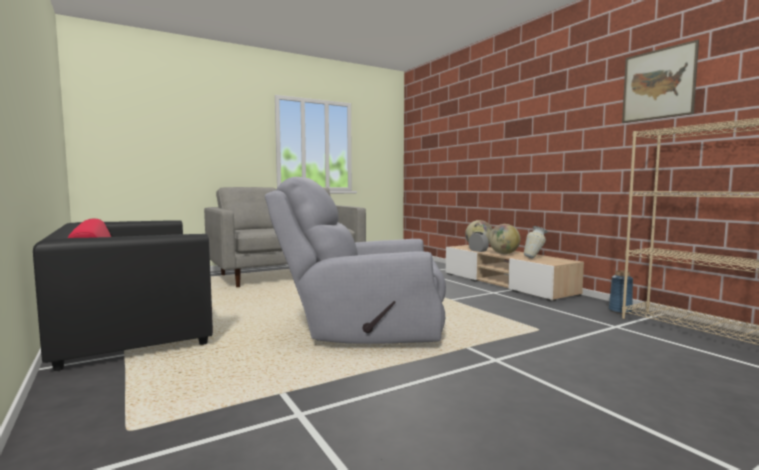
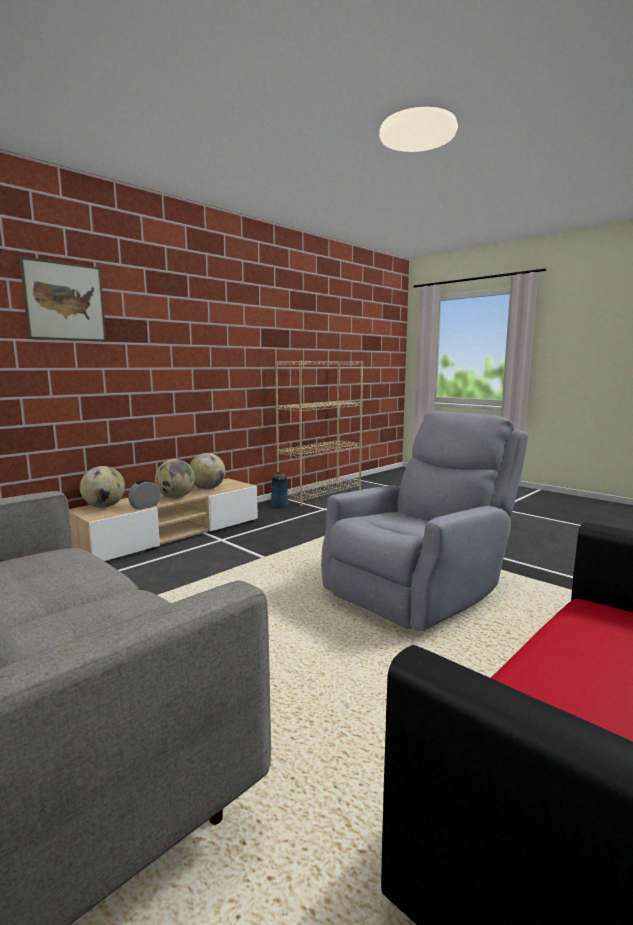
camera: 105 degrees left, 5 degrees up
(361, 331) = (420, 588): grey armchair -> grey armchair turned 120 degrees counterclockwise
(535, 258) = (207, 488): vase -> globe
(658, 84) = (266, 319): picture -> picture (65, 301)

